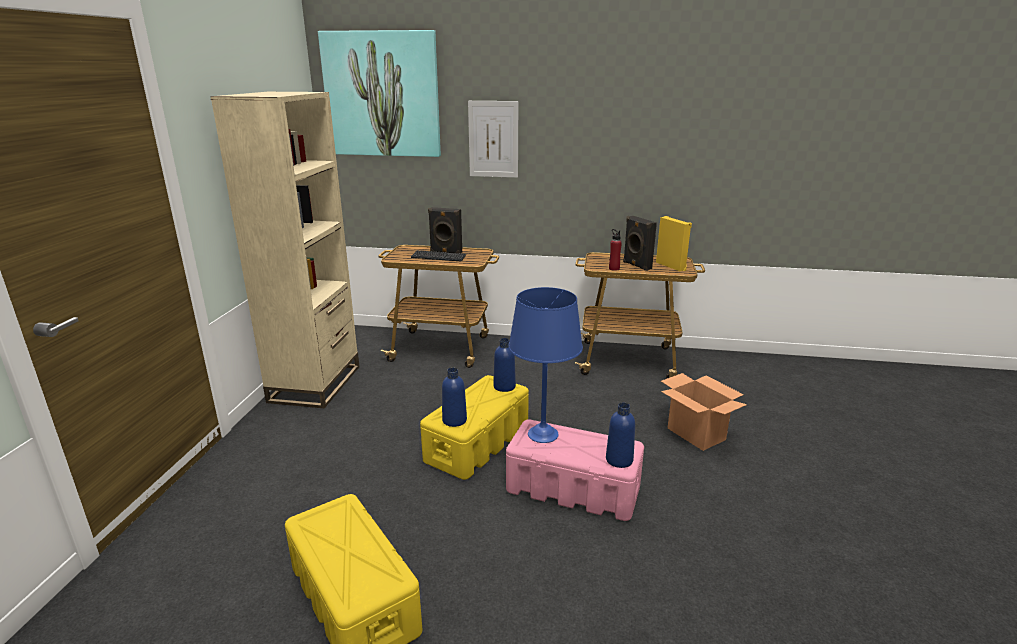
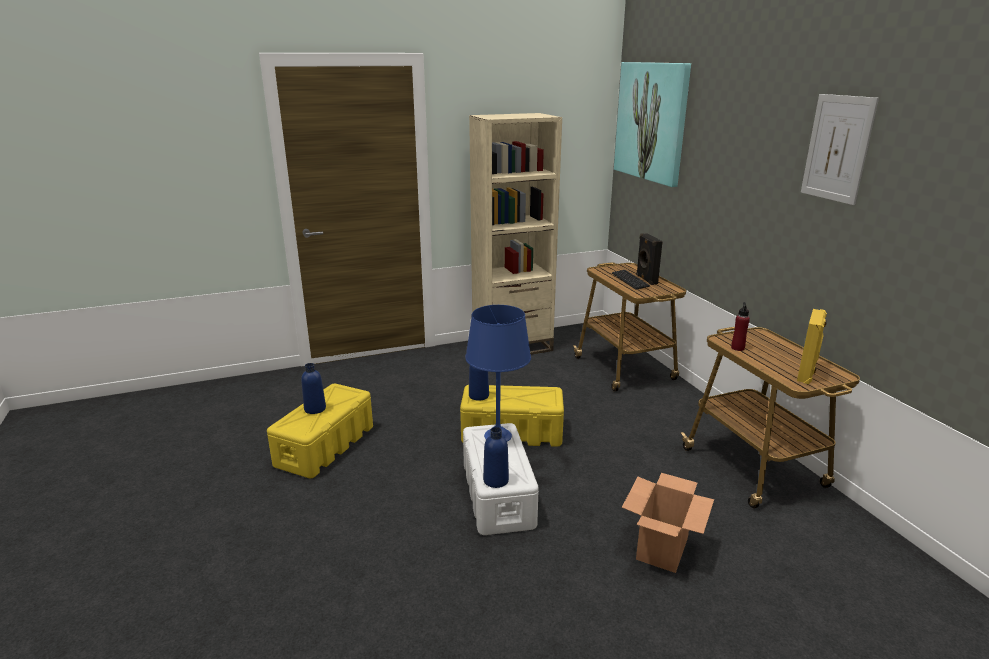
camera: 60 degrees right, 0 degrees up
(493, 139) = (715, 178): picture -> picture (837, 148)
(504, 386) = (549, 399): blue bottle -> blue bottle (315, 409)
(574, 489) = (498, 495): pink storage box -> white storage box
(636, 265) = (770, 356): black speaker -> none

